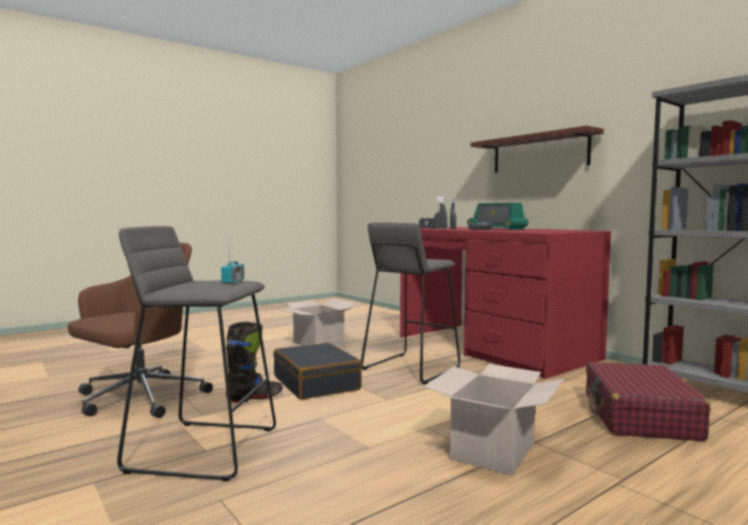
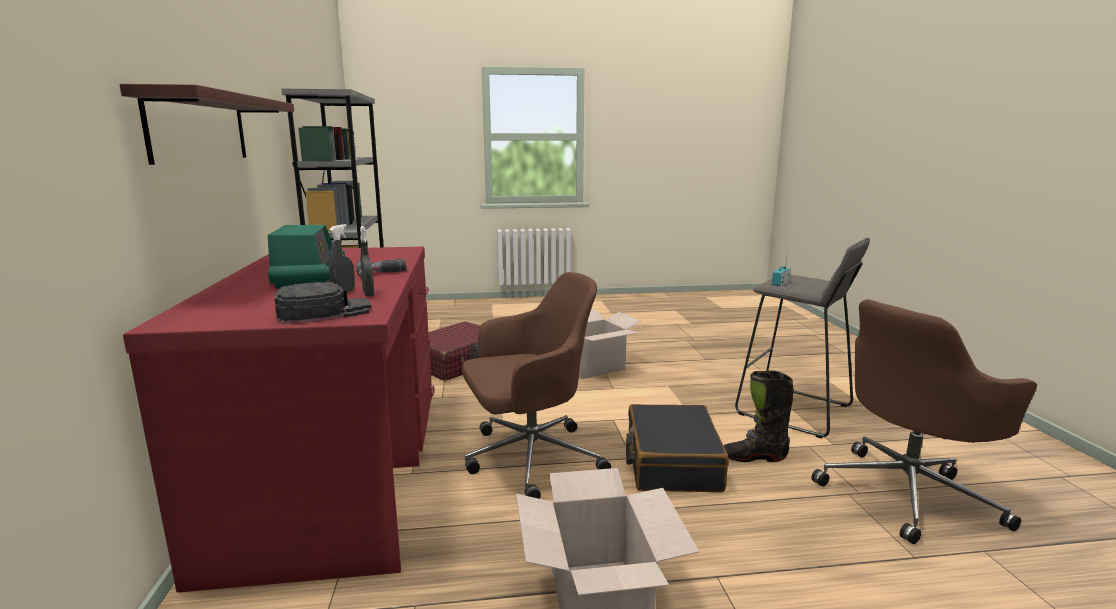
camera: 150 degrees left, 10 degrees up
(410, 368) = (529, 459): grey stool -> brown office chair

